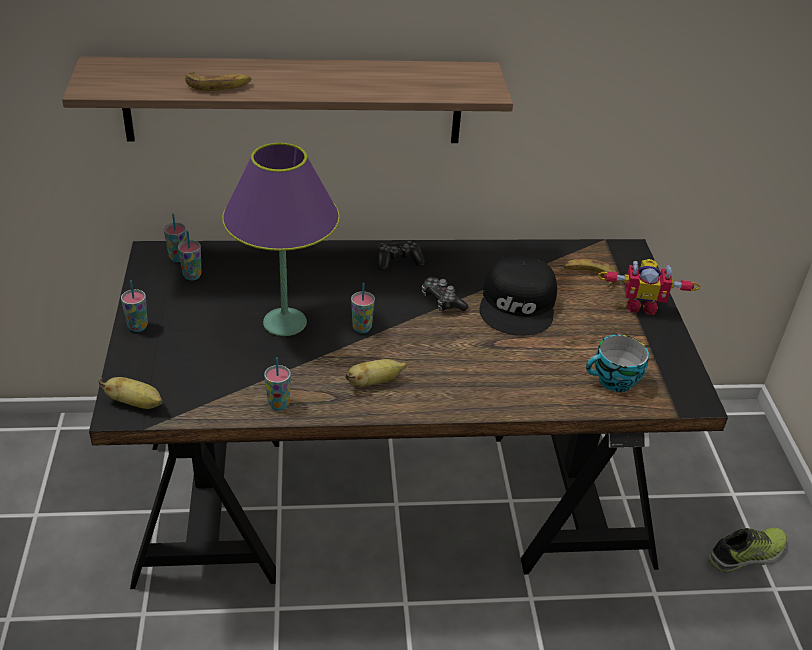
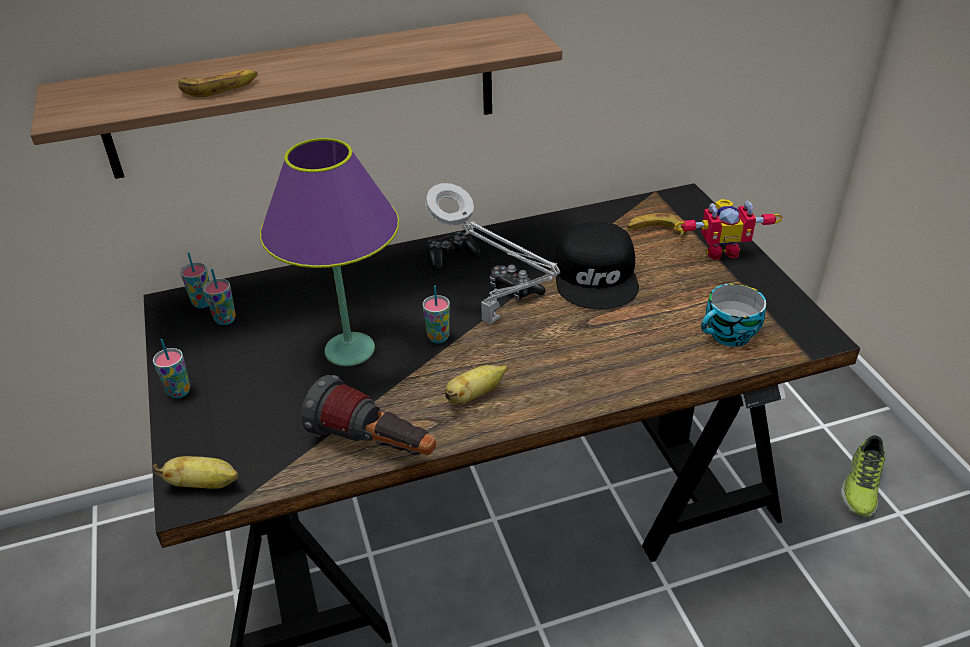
camera: 10 degrees left, 0 degrees up
(278, 404) = (375, 445): cup -> flashlight
(414, 326) = (494, 322): none -> grey table lamp
(747, 555) = (861, 485): shoe -> shoe turned 150 degrees clockwise

